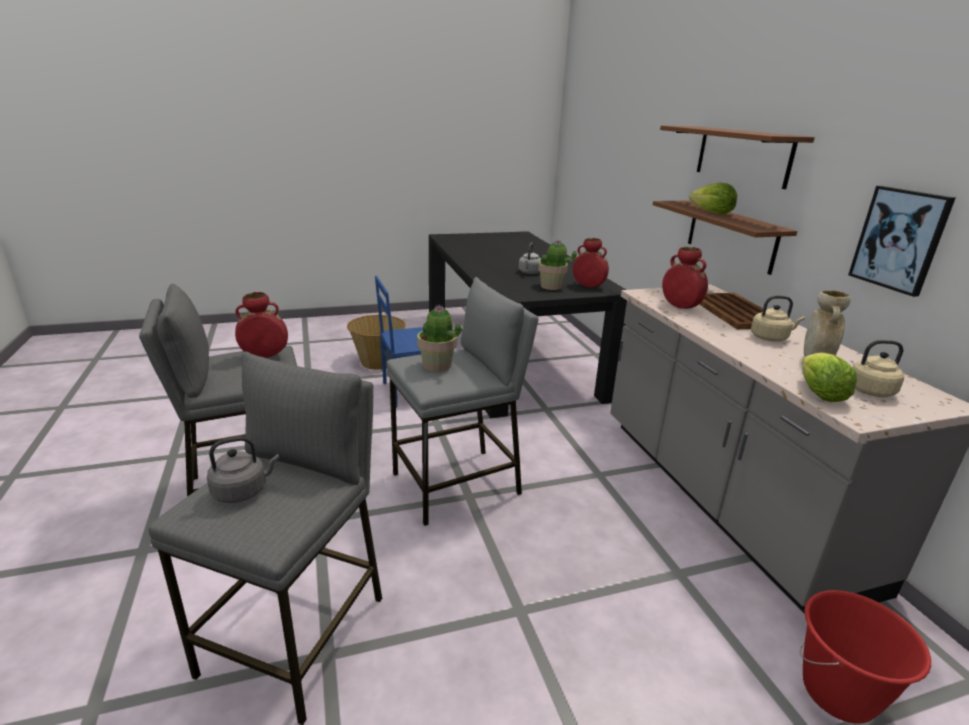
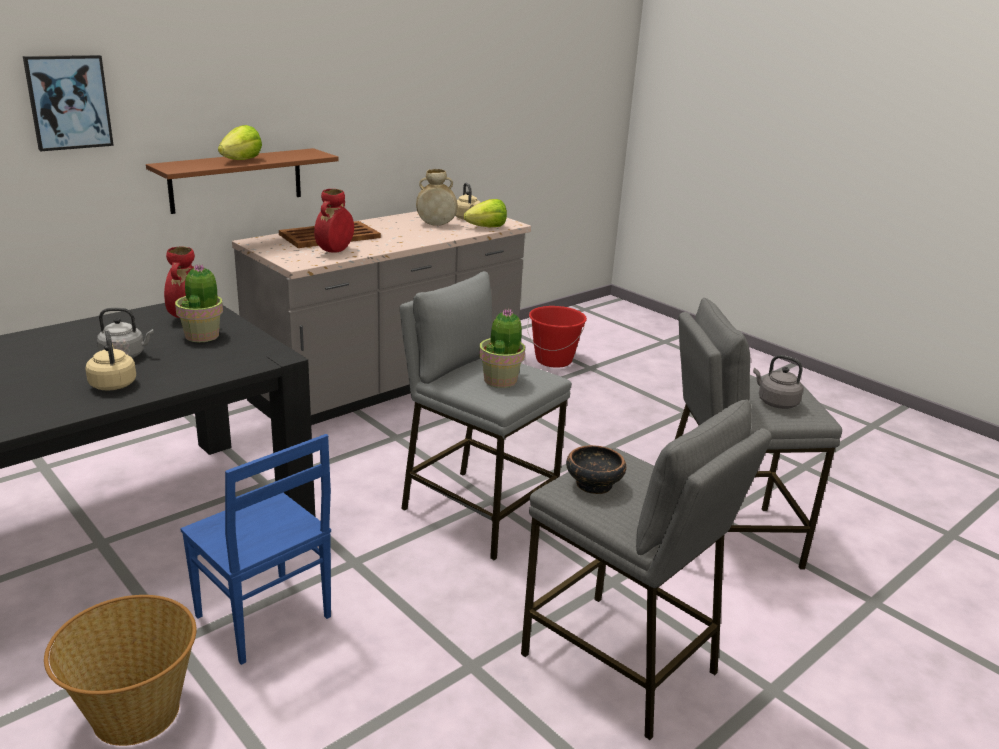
camera: 115 degrees left, 0 degrees up
(265, 356) = (593, 484): red vase -> bowl
(742, 155) = (221, 93): brown shelf -> none
(770, 338) = (391, 230): beige kettle -> beige kettle (113, 383)
(899, 239) = (392, 127): picture -> picture (68, 102)

